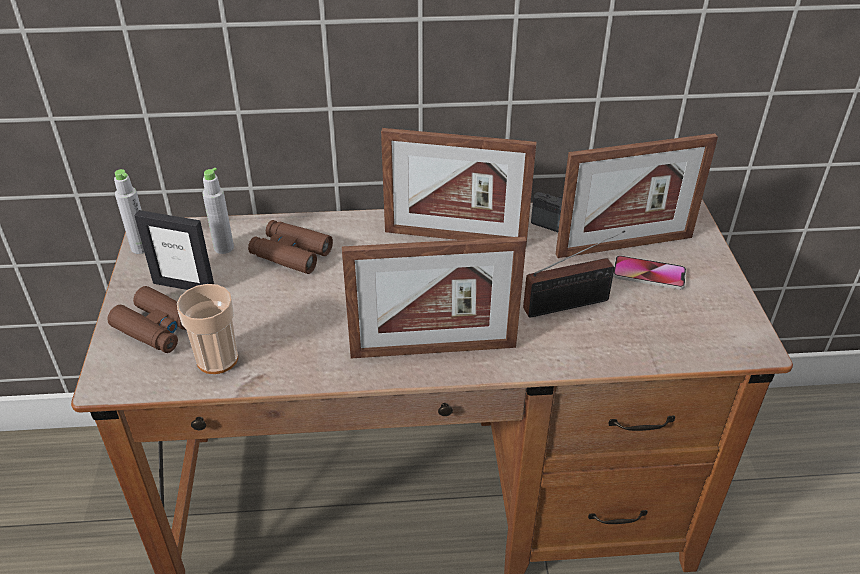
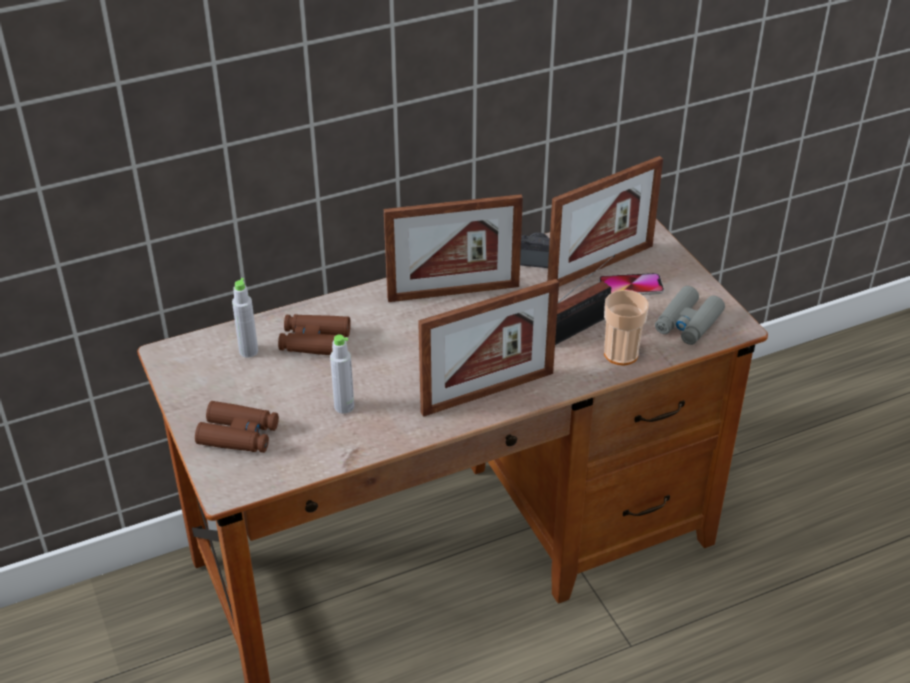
camera: 20 degrees left, 0 degrees up
(141, 248) = (169, 370): grey bottle -> grey bottle (344, 406)
(184, 285) = (235, 393): picture frame -> none
(217, 359) = (310, 446): cup -> cup (621, 354)
(698, 329) = (688, 323): none -> grey binoculars

